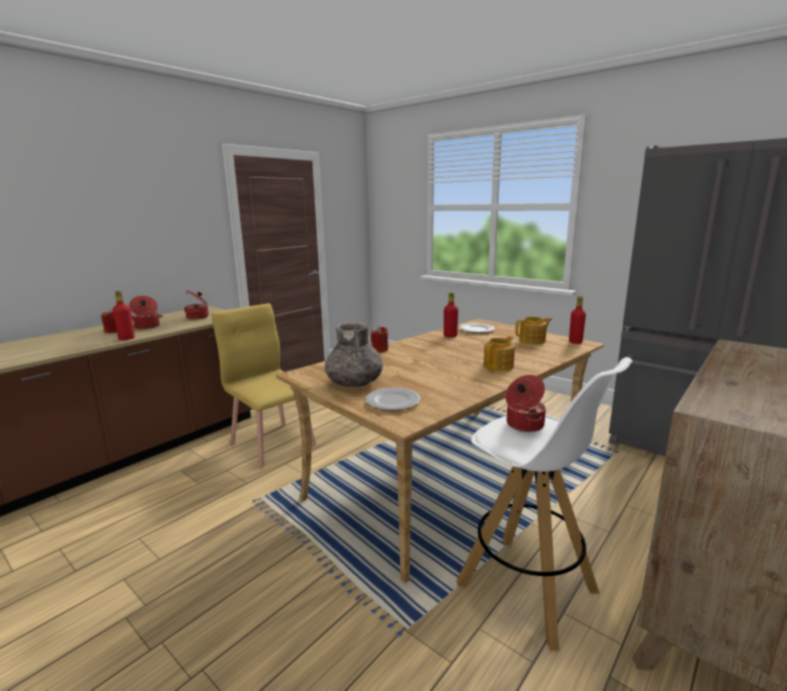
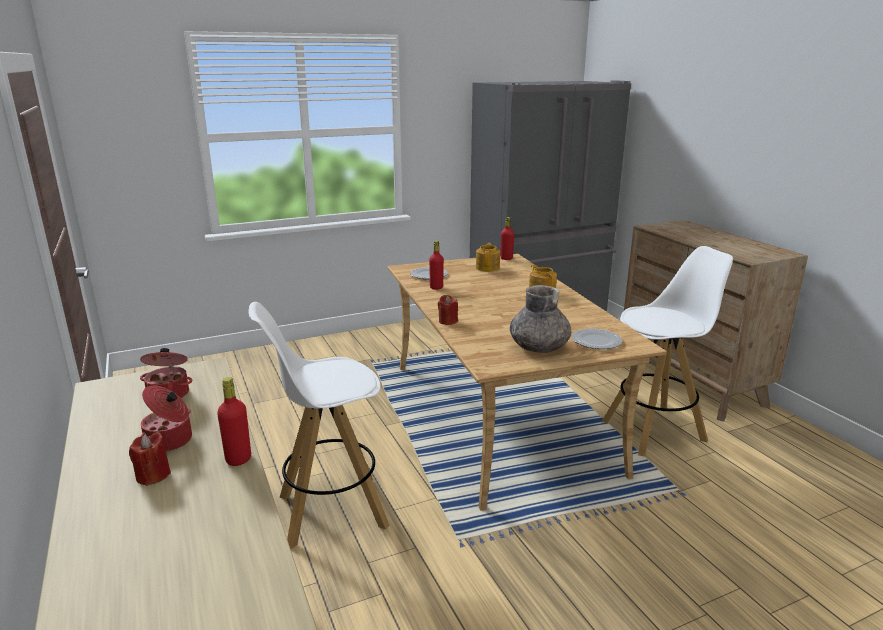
camera: 65 degrees left, 5 degrees up
(273, 443) = (330, 511): yellow chair -> white stool
(523, 425) = (650, 316): cooking pot -> none

